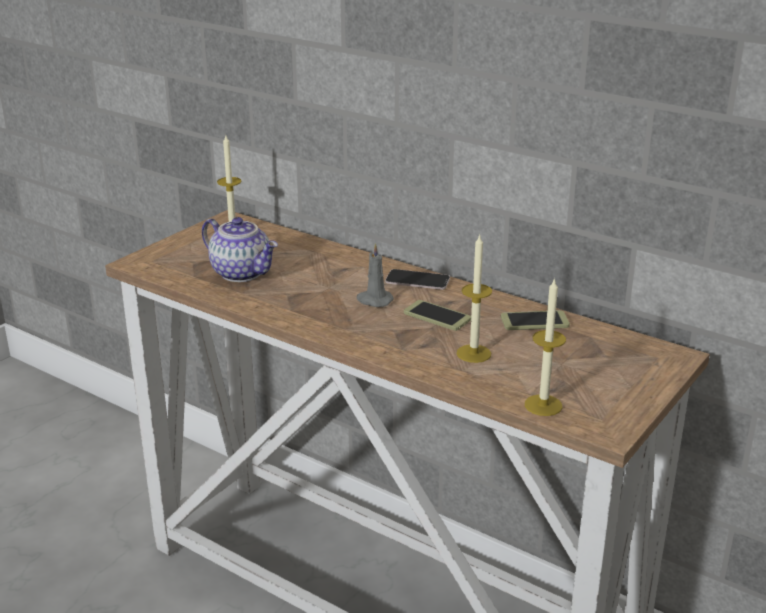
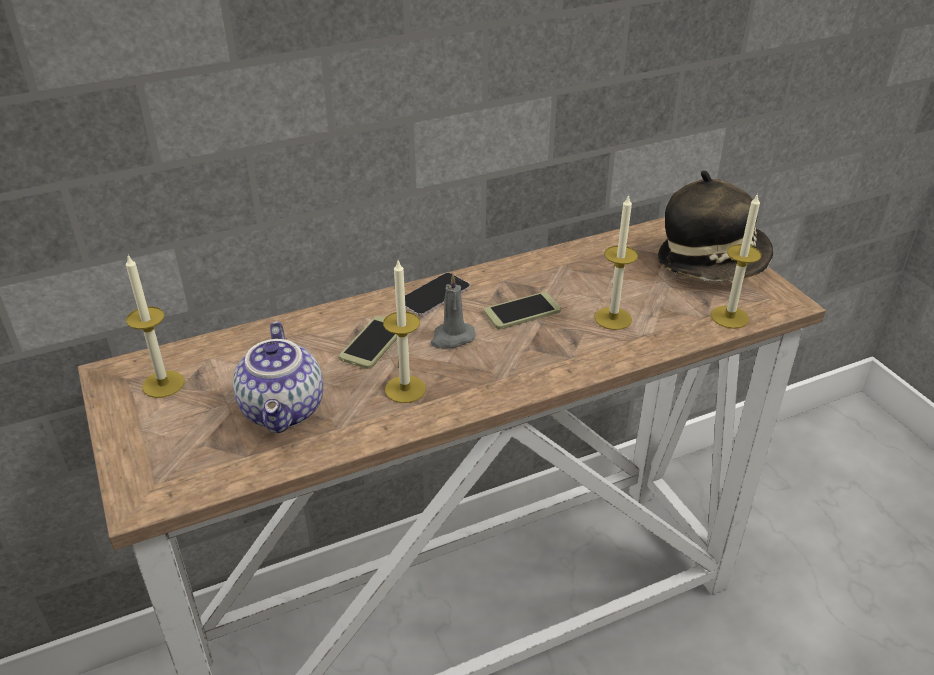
camera: 60 degrees left, 10 degrees up
(243, 273) = (285, 410): teapot -> teapot turned 105 degrees clockwise
(300, 301) = (405, 389): none -> candle
(534, 321) = (578, 263): phone -> phone (373, 343)
(621, 380) = (712, 263): none -> hat

